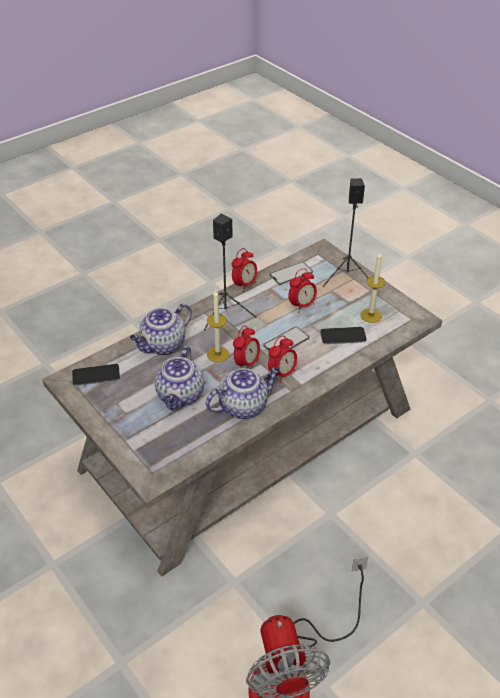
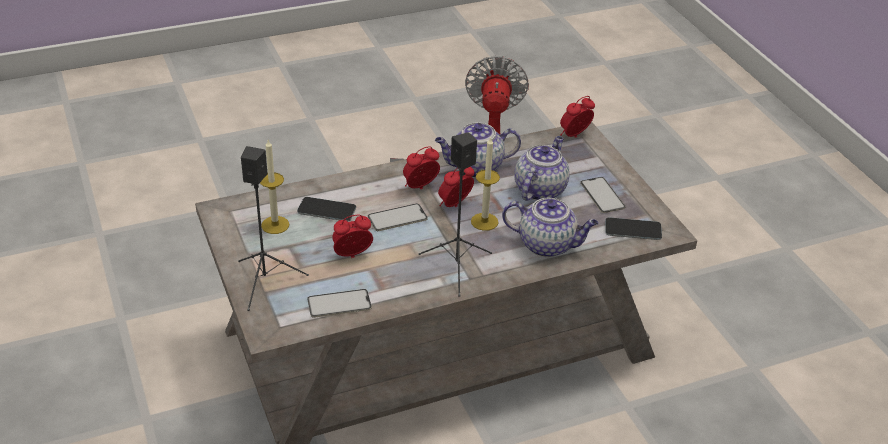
camera: 165 degrees left, 5 degrees down
(124, 404) = (602, 195): none -> phone
(163, 345) = (548, 245): teapot -> teapot turned 45 degrees clockwise
(244, 284) = (413, 302): alarm clock -> alarm clock (574, 136)

